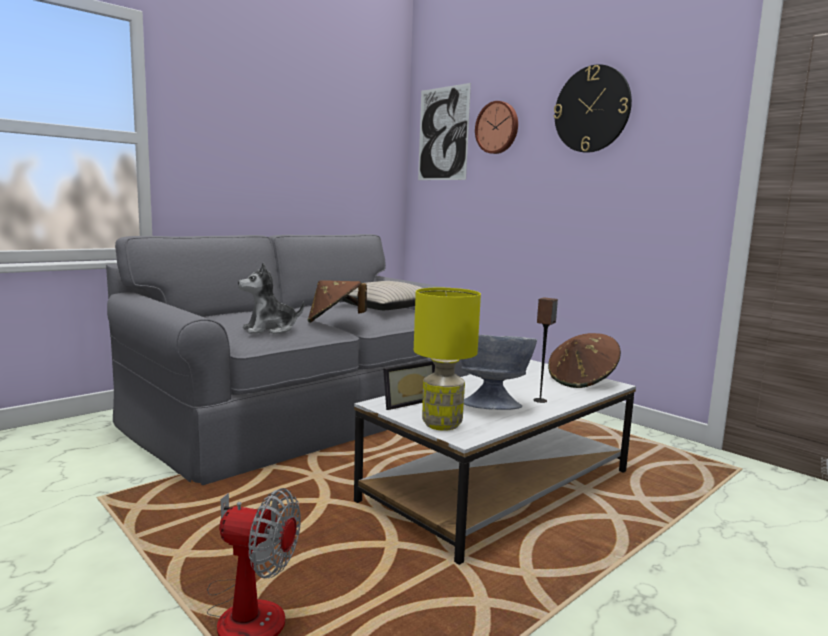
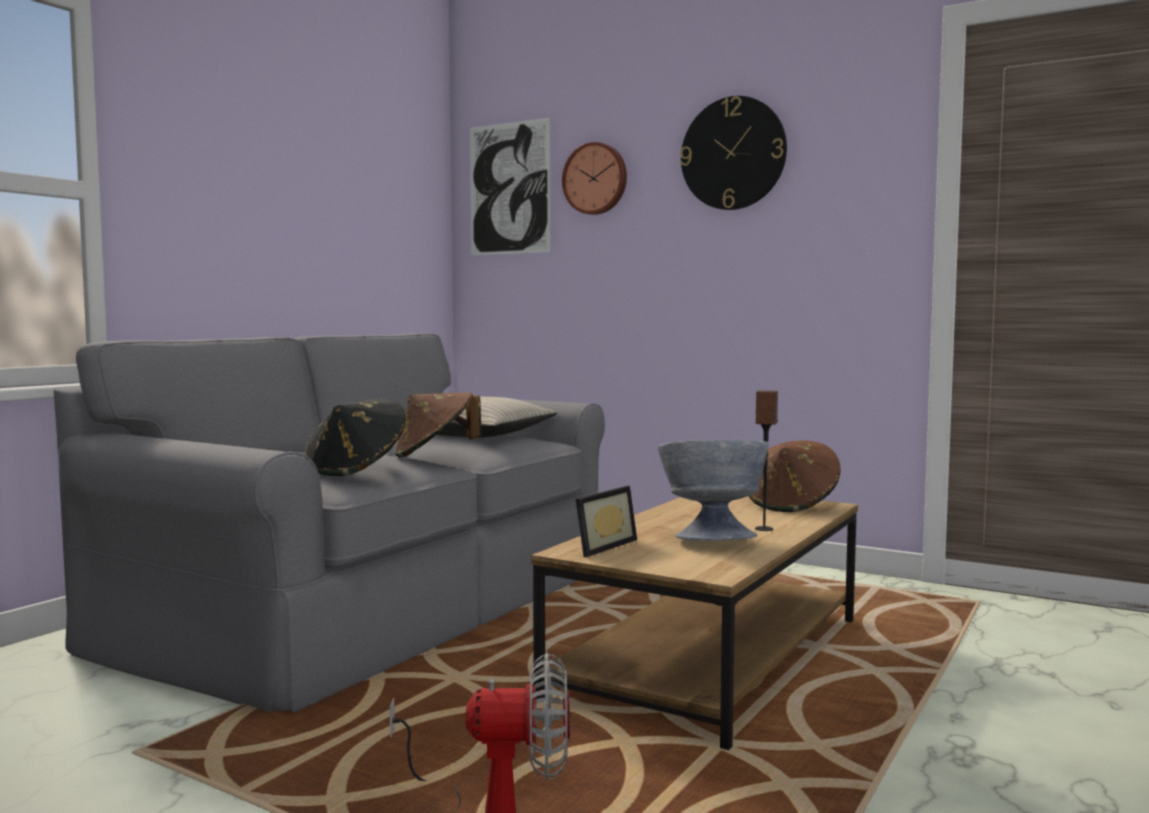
camera: 15 degrees left, 5 degrees down
(270, 330) = (356, 469): plush toy -> black hat
(442, 425) = (675, 565): yellow table lamp -> none
(498, 486) = (710, 658): white coffee table -> brown coffee table

